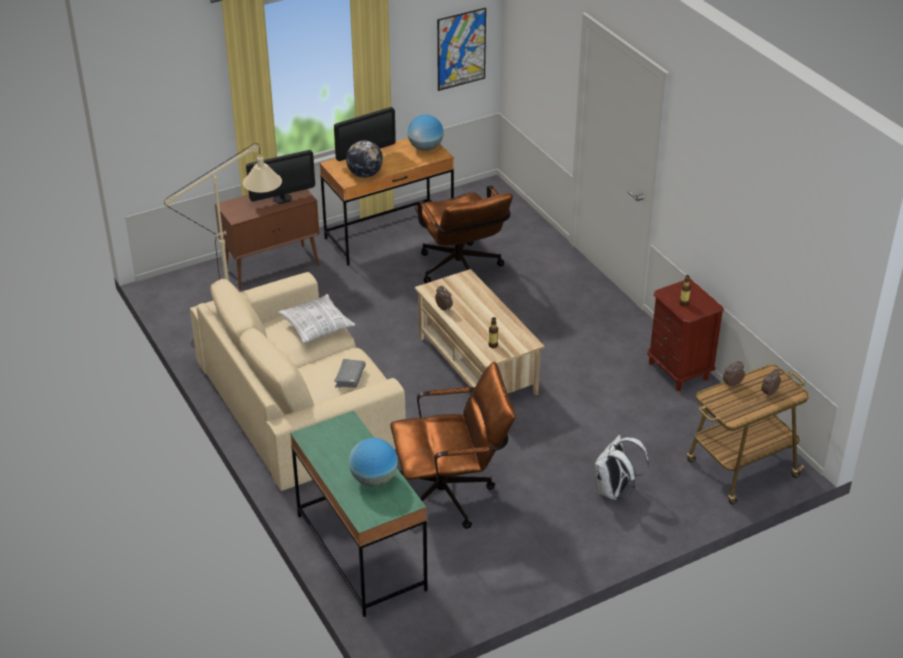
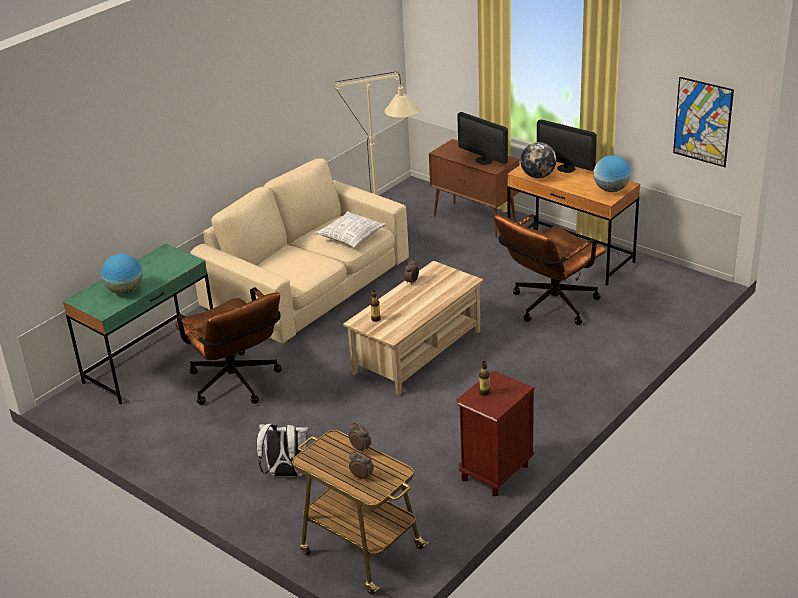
camera: 70 degrees right, 5 degrees down
(350, 377) = (294, 269): grey book -> none

